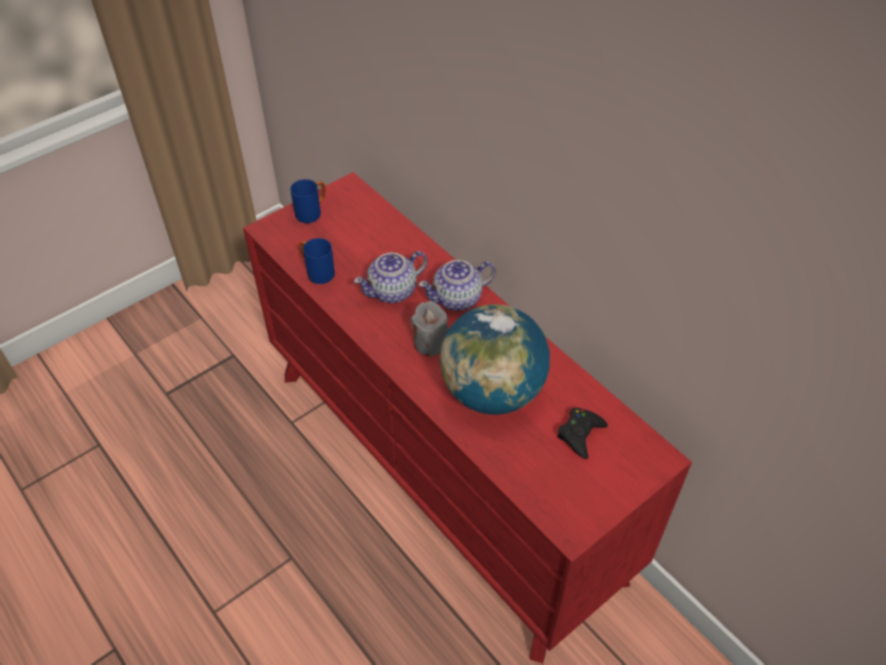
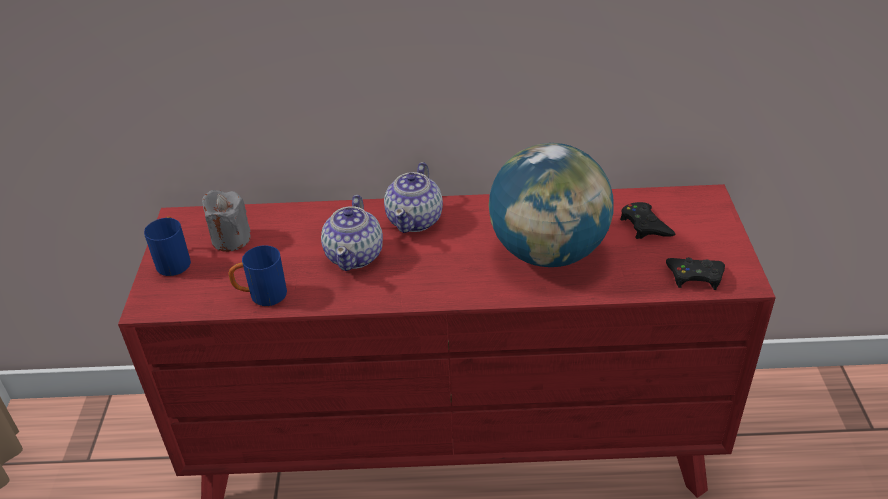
camera: 50 degrees left, 10 degrees down
(430, 343) = (448, 262): grey candle -> grey candle (231, 239)
(547, 496) = (695, 276): none -> black game controller

